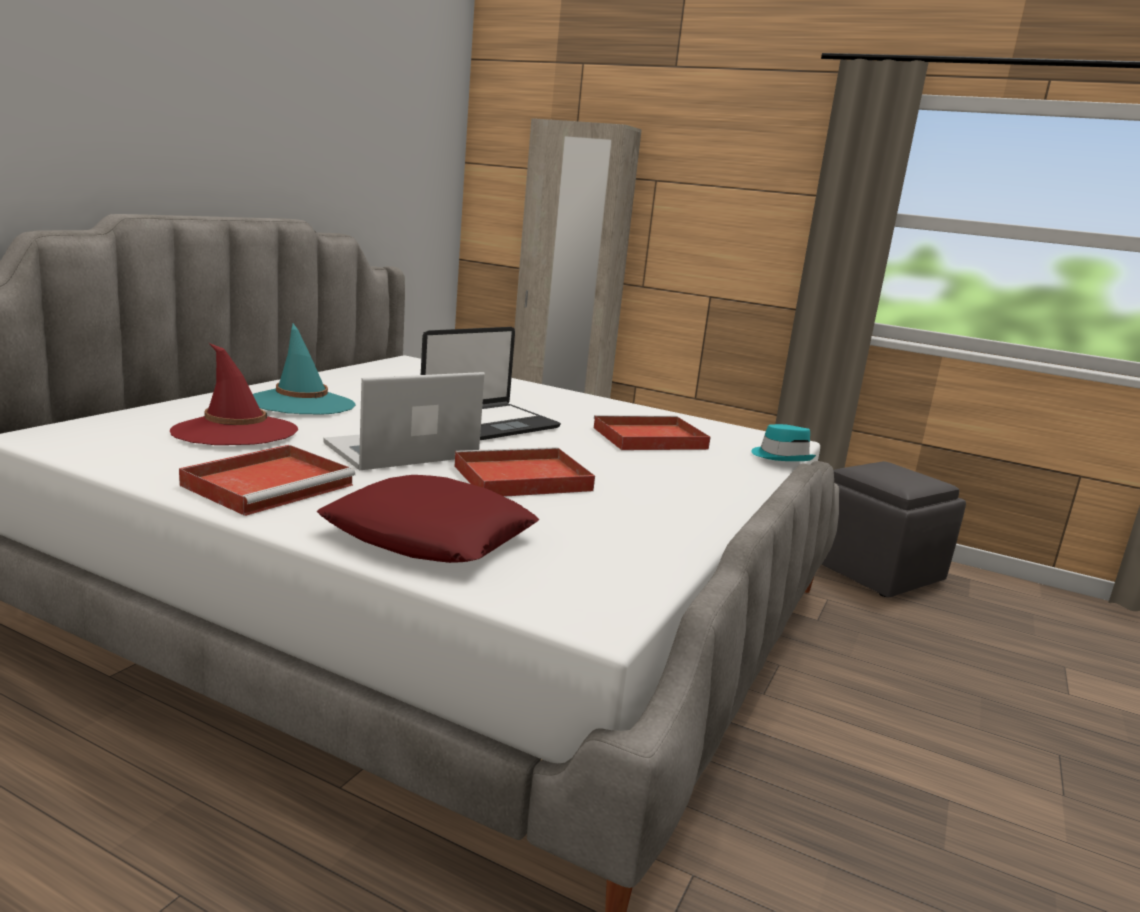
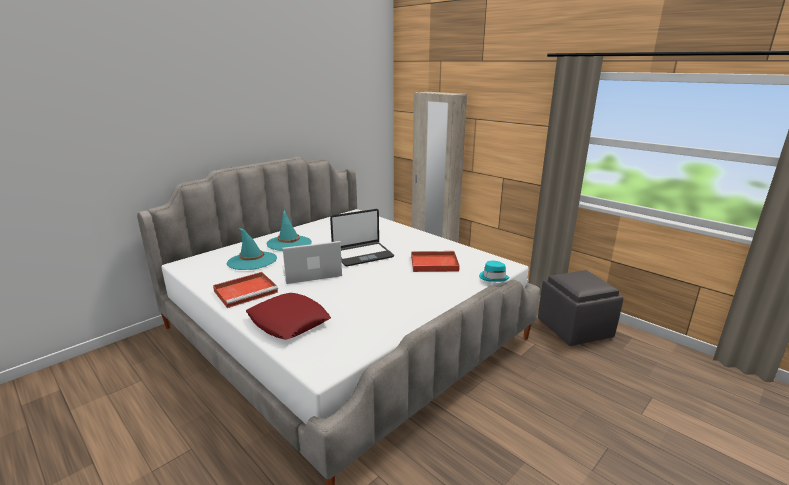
camera: 20 degrees right, 5 degrees up
(235, 432) = (252, 261): red hat -> turquoise hat
(520, 478) = (350, 289): red tray -> none

